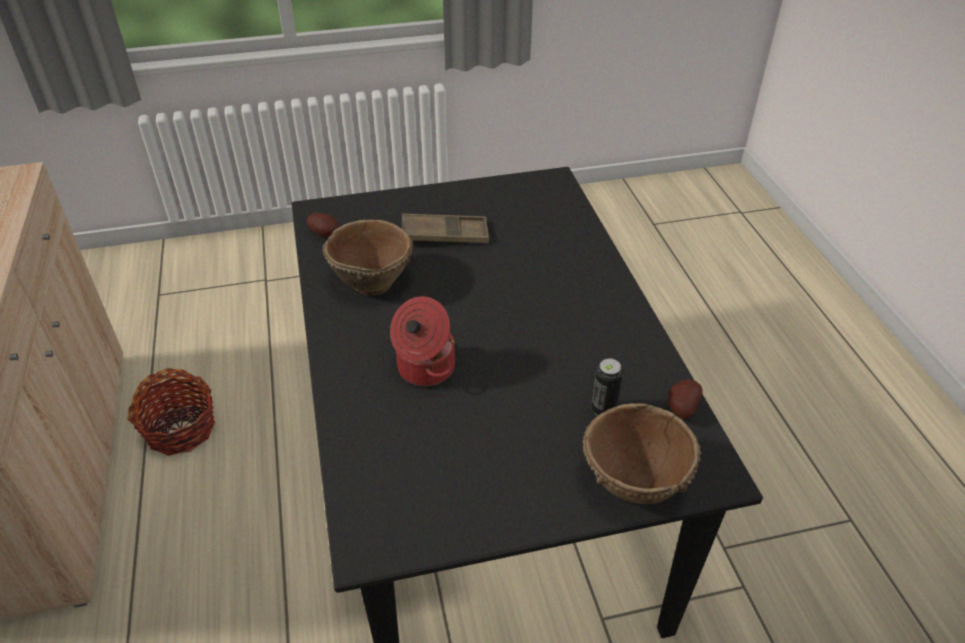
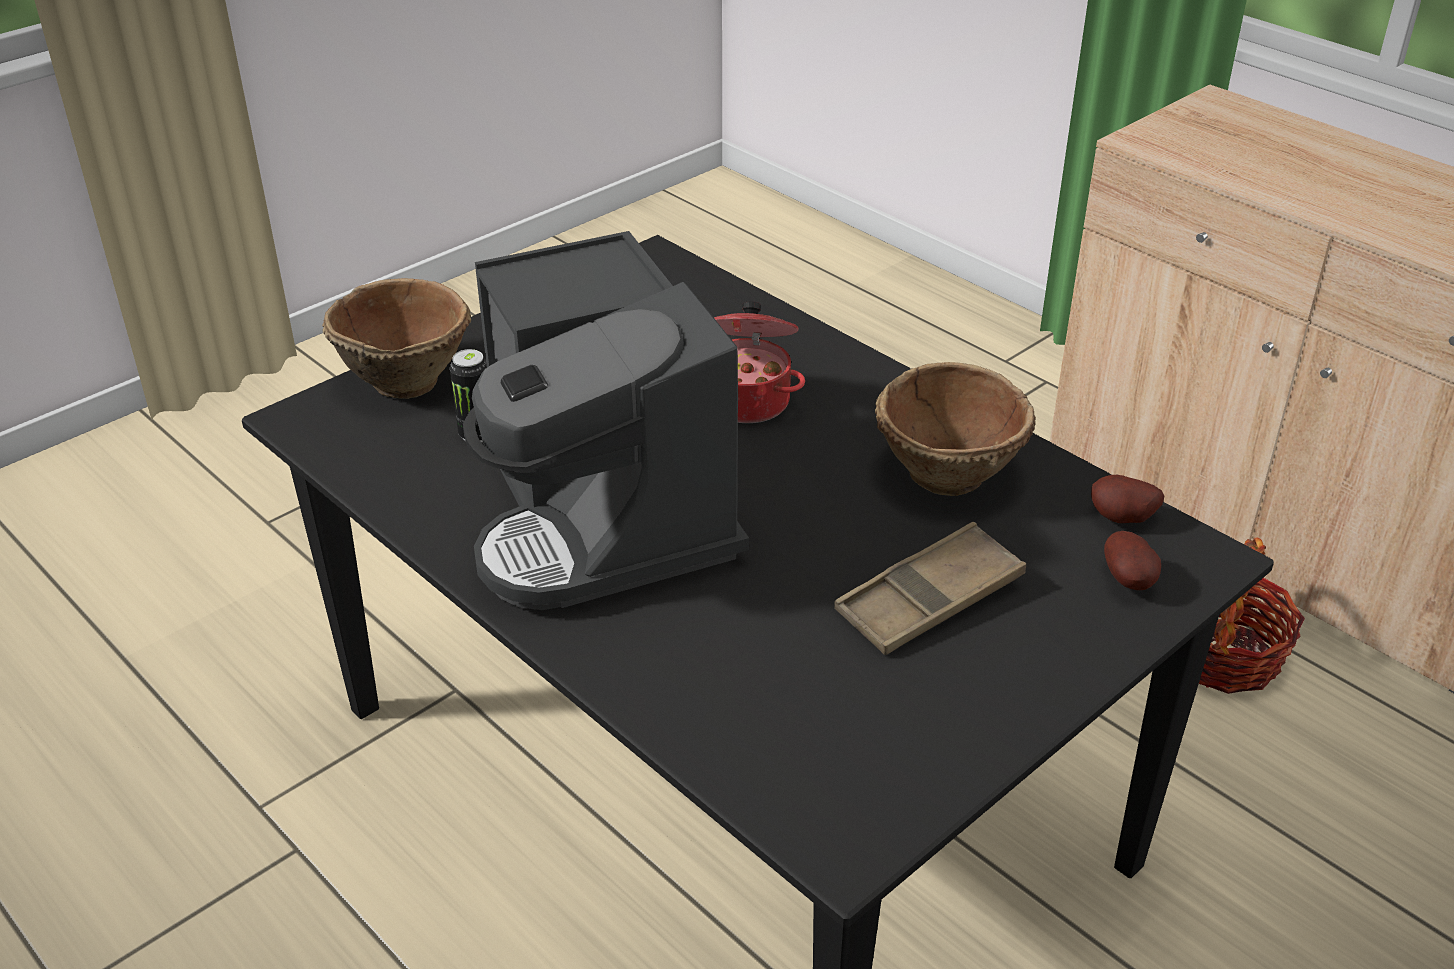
camera: 150 degrees right, 5 degrees down
(560, 325) = (603, 517): none -> coffee machine
(680, 408) = (370, 470): potato -> potato (1130, 581)

